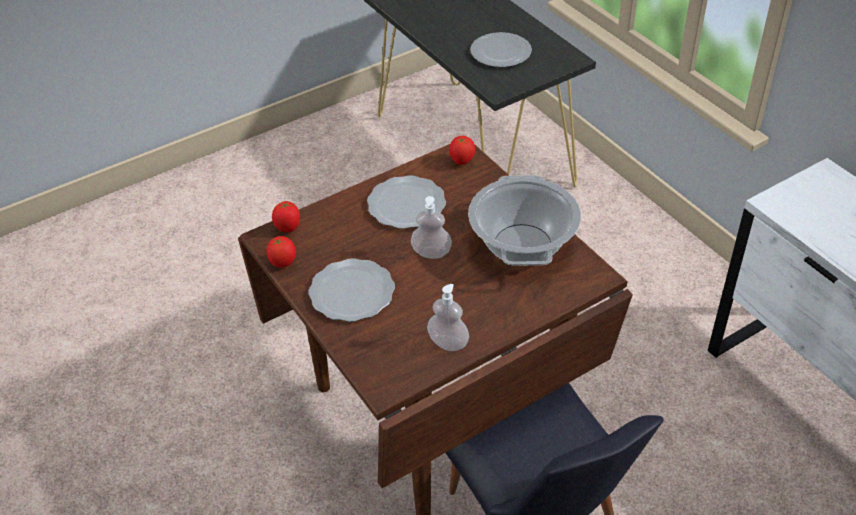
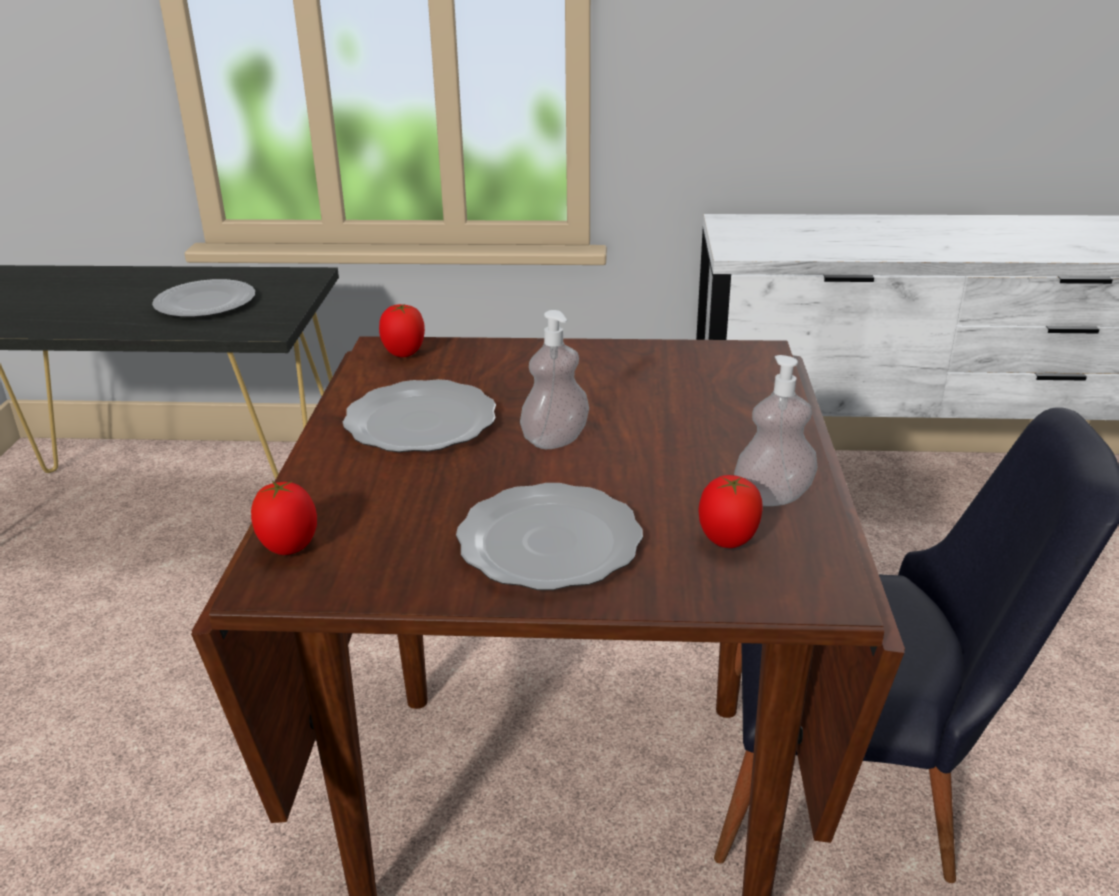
camera: 55 degrees left, 15 degrees down
(283, 263) = (369, 589): tomato -> tomato (727, 542)
(523, 245) = (637, 374): cooking pot -> none

